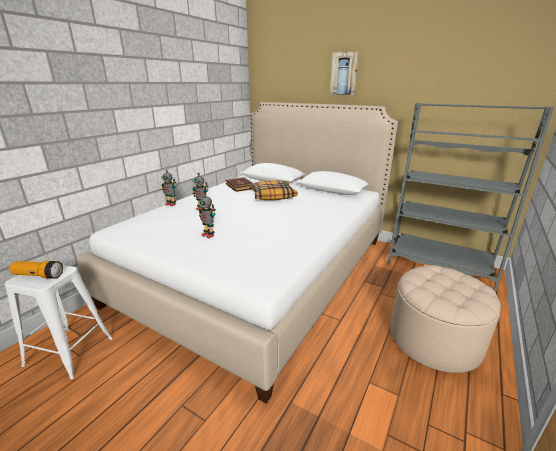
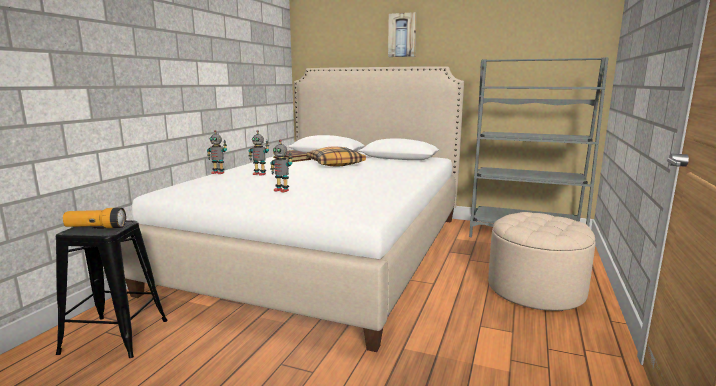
camera: 10 degrees left, 10 degrees down
(69, 351) = (115, 336): white stool -> black stool

